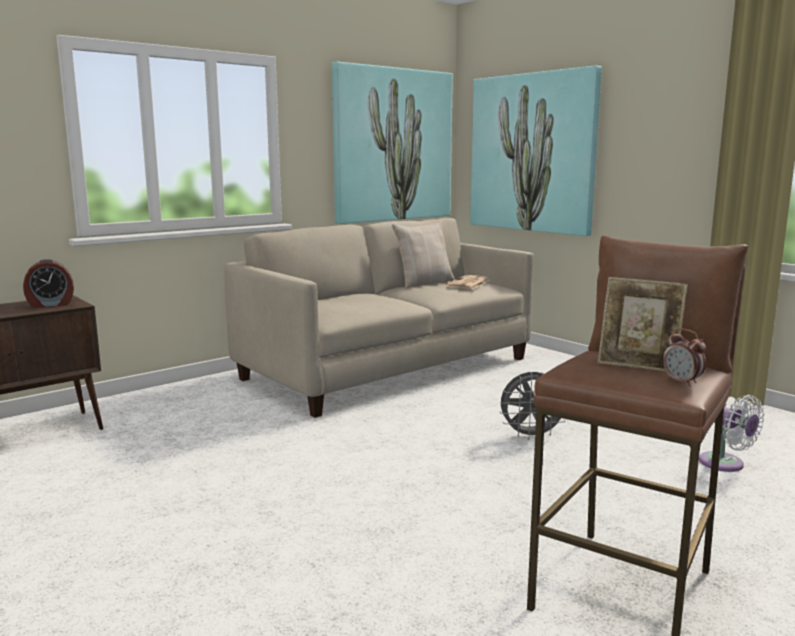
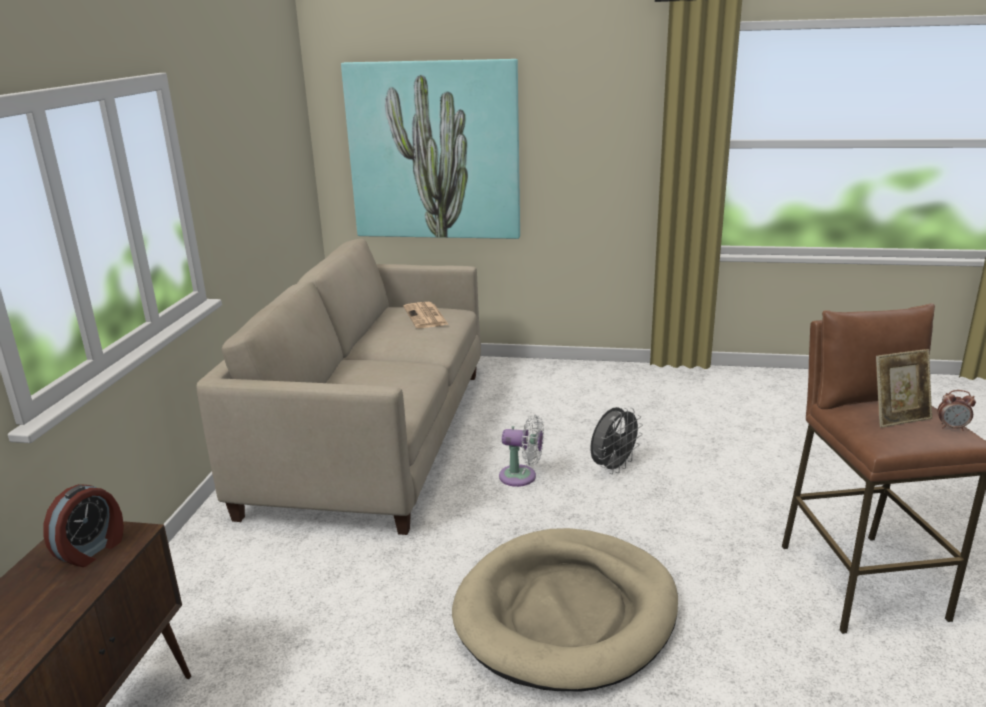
camera: 40 degrees left, 10 degrees up
(331, 492) = (566, 613): none -> beige dog bed
(392, 145) = (272, 159): picture -> none
(424, 283) = (378, 328): beige pillow -> none
(725, 464) = (759, 436): white fan -> white fan (522, 477)

